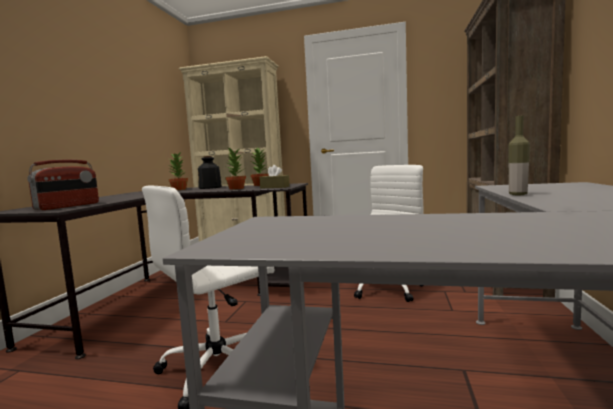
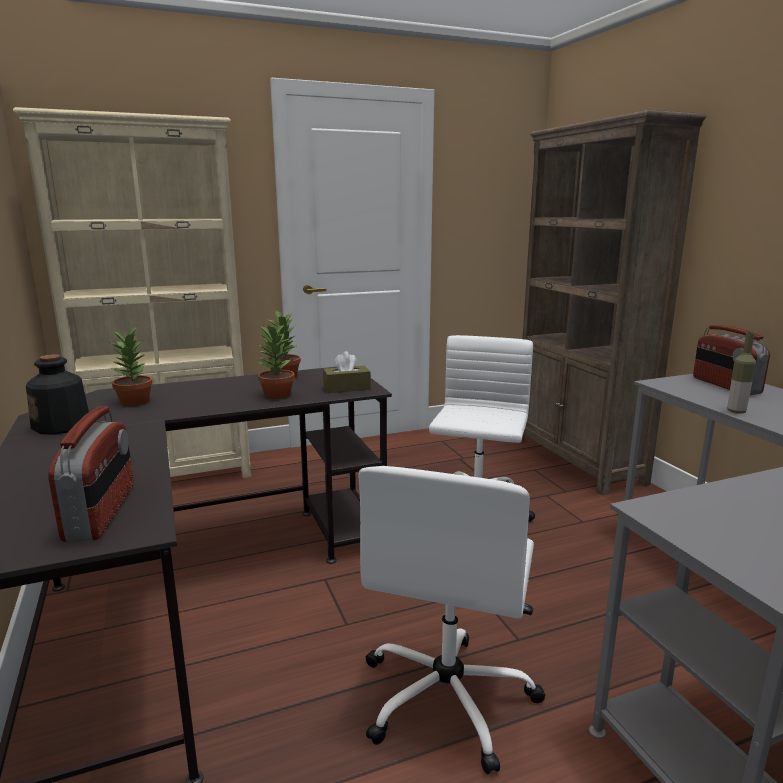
camera: 35 degrees left, 10 degrees up
(210, 187) = (193, 390): bottle -> bottle (62, 426)
(559, 186) = (725, 386): none -> radio

